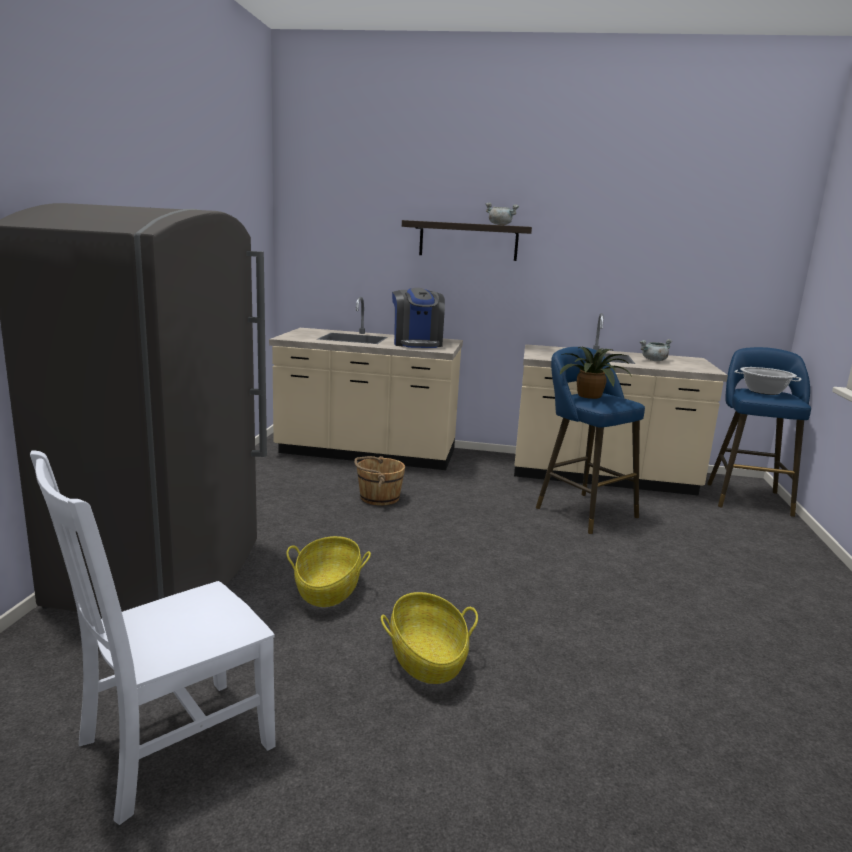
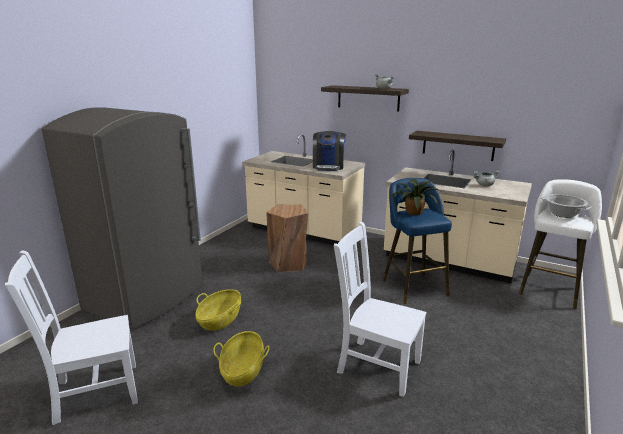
camera: 20 degrees right, 5 degrees up
(378, 497) = (289, 263): brown bucket -> brown stool
(603, 309) = (458, 145): none -> shelf
(620, 618) = (376, 365): none -> white chair
(747, 497) = (549, 289): blue stool -> white stool

